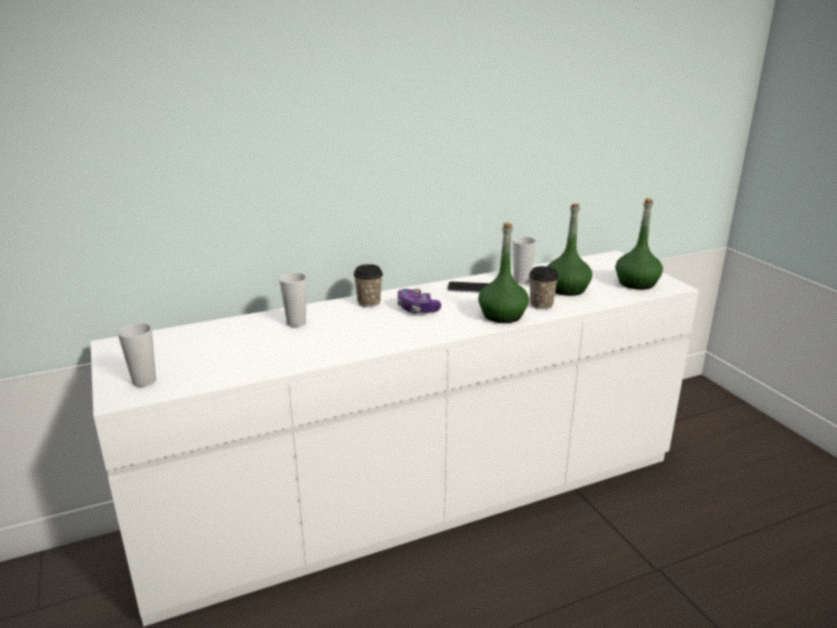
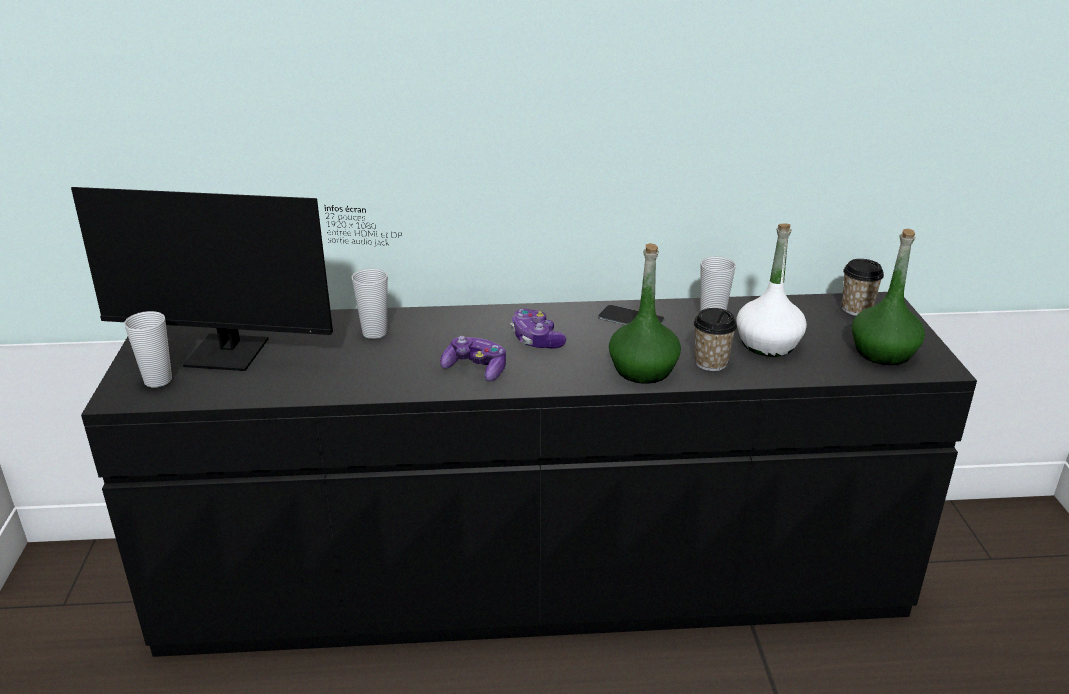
camera: 20 degrees right, 5 degrees up
(198, 353) = (237, 355): none -> monitor
(369, 302) = (482, 319): cup -> cup (856, 309)
(389, 333) = (476, 369): none -> game controller
(418, 495) = (534, 579): white dresser -> black dresser
(566, 289) = (767, 344): green bottle -> white bottle

